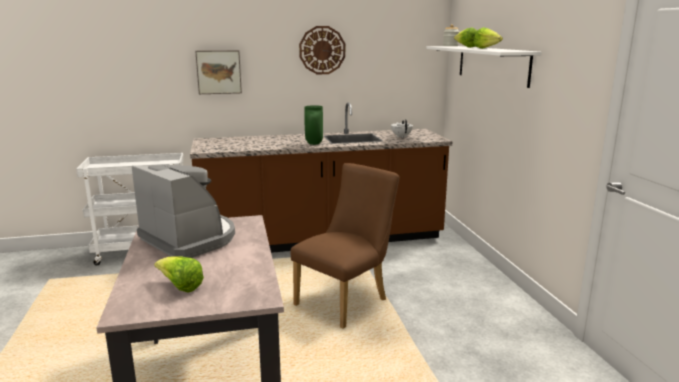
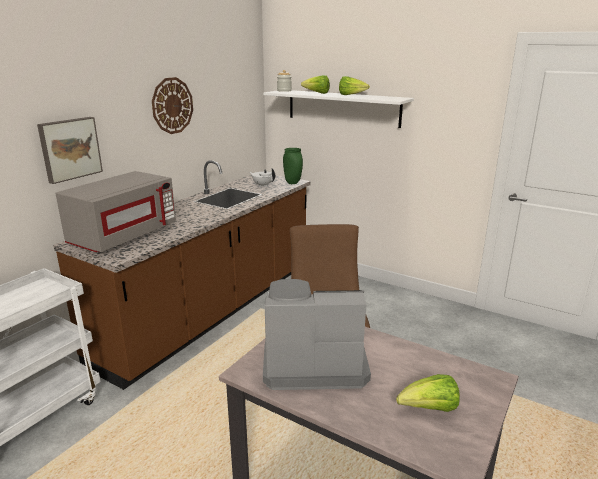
camera: 45 degrees left, 5 degrees up
(233, 142) = (123, 236): none -> grey microwave
(314, 143) = (213, 213): green vase -> green vase (293, 183)

